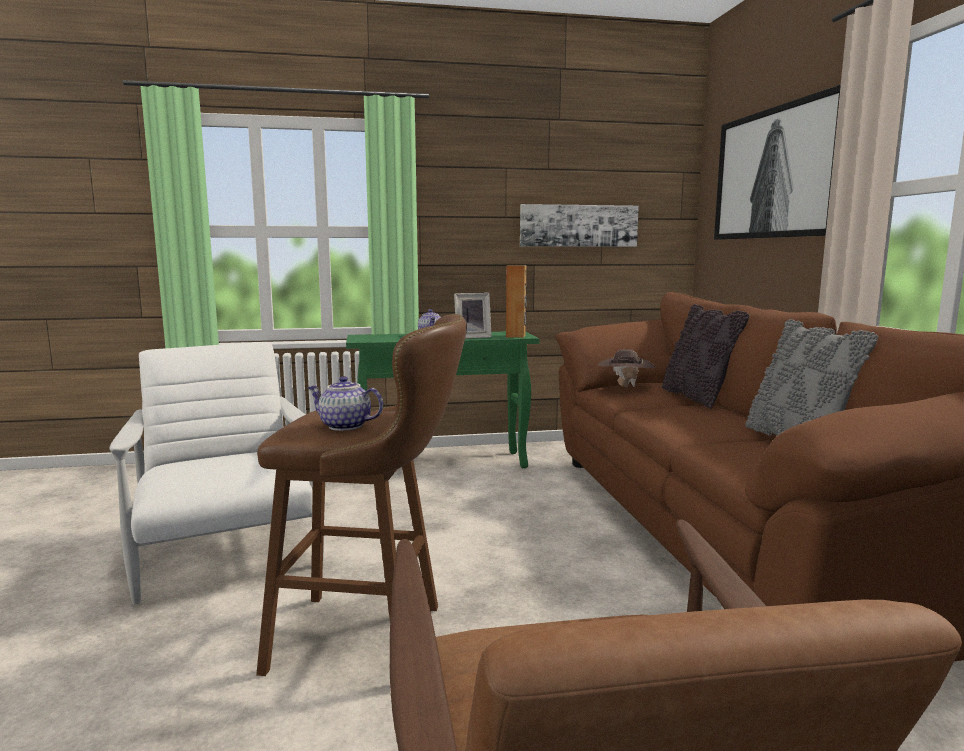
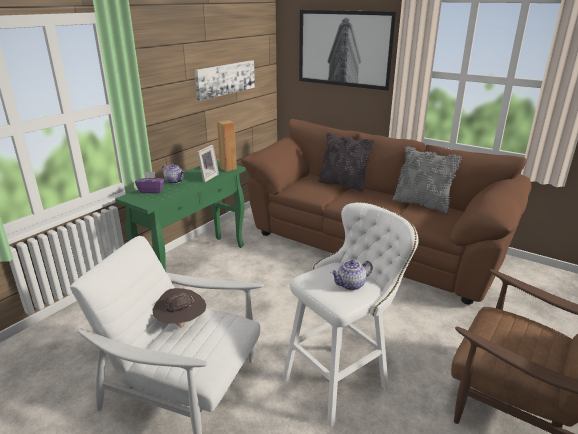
camera: 45 degrees left, 15 degrees up
(377, 640) = (344, 377): brown stool -> white stool
(390, 336) = (151, 191): none -> purple tissue box
(624, 387) = (304, 187): brown hat -> brown hat (181, 324)

